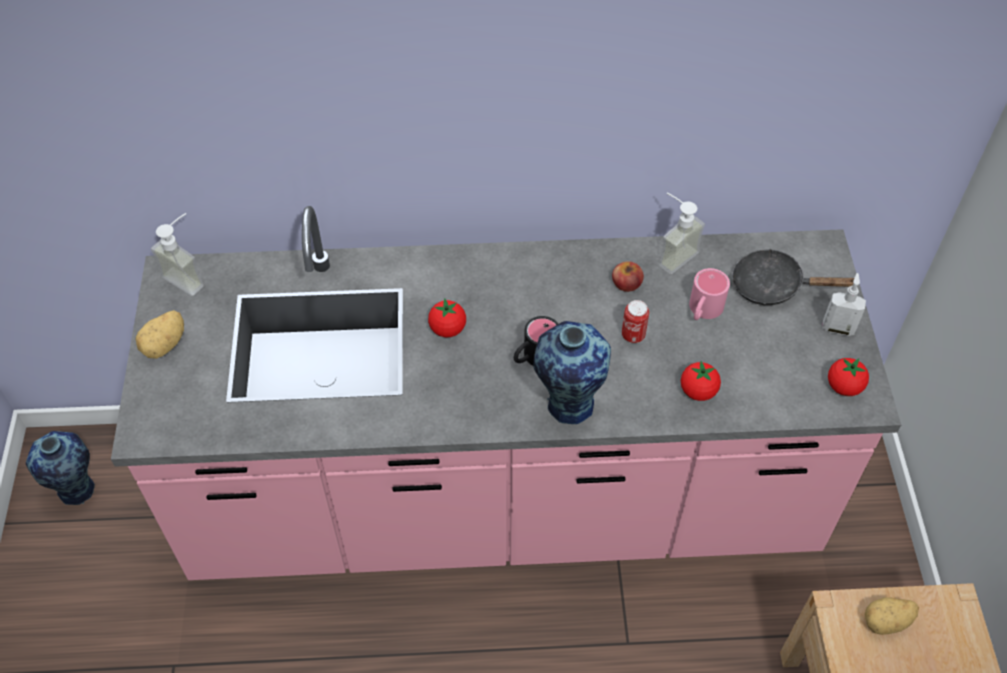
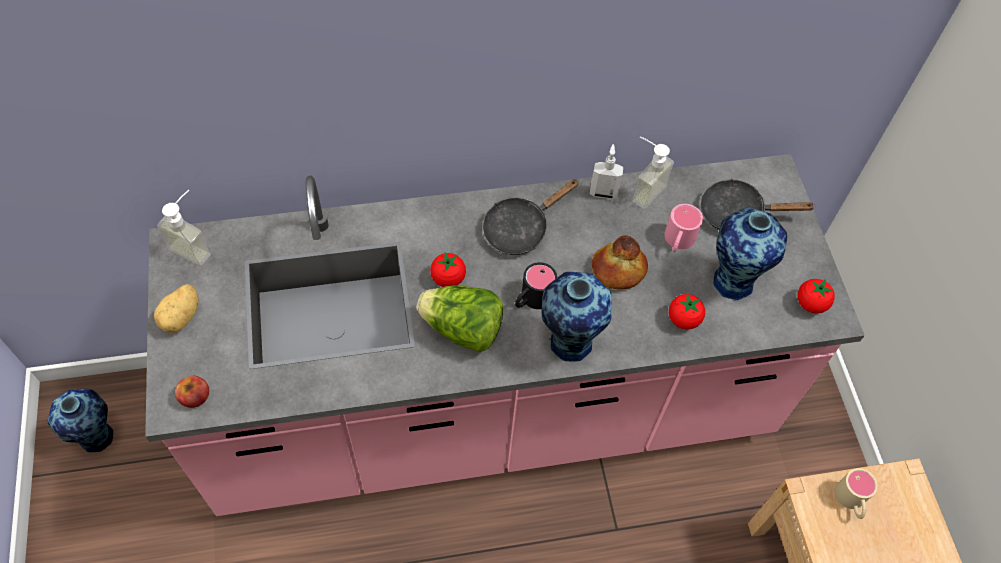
camera: 10 degrees left, 5 degrees up
(455, 381) = (462, 329): none -> lettuce
(533, 284) = (520, 228): none -> black frying pan
(626, 283) = (605, 220): apple -> apple (195, 396)
(633, 335) = (618, 270): can -> bread
(759, 355) = (733, 280): none -> vase
(838, 328) = (798, 248): soap dispenser -> soap dispenser (603, 192)
(886, 622) = (851, 501): potato -> beige mug

